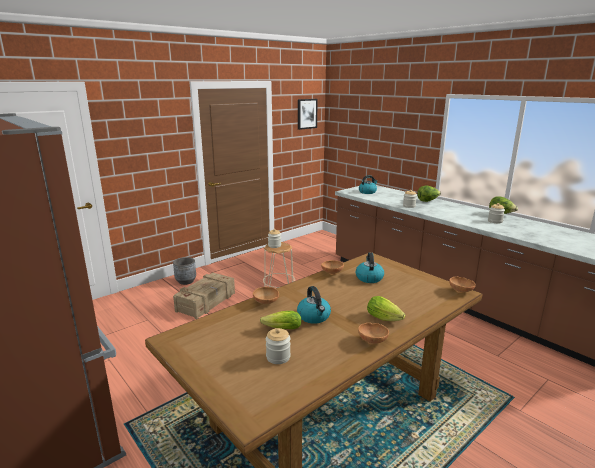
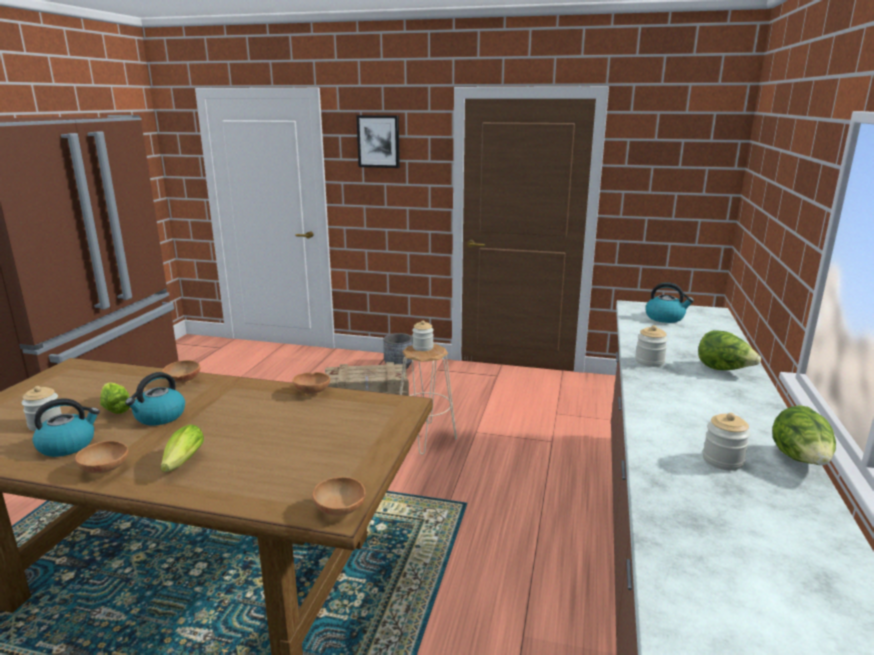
camera: 55 degrees right, 0 degrees up
(307, 114) = (692, 151): picture -> picture (378, 141)
(369, 278) = (320, 420): kettle -> kettle (68, 445)

